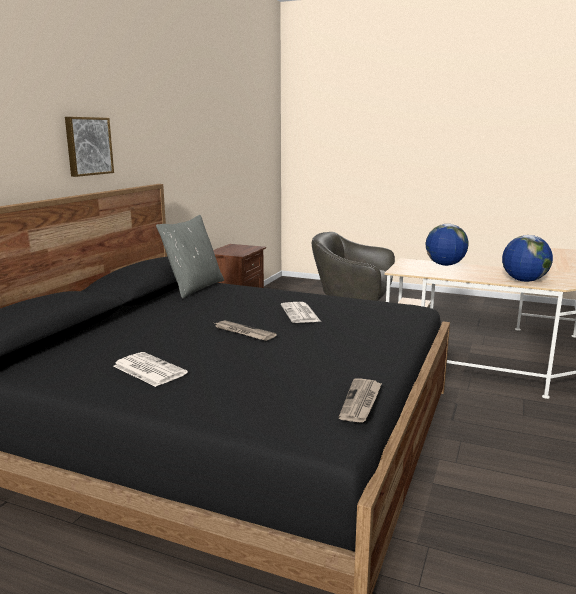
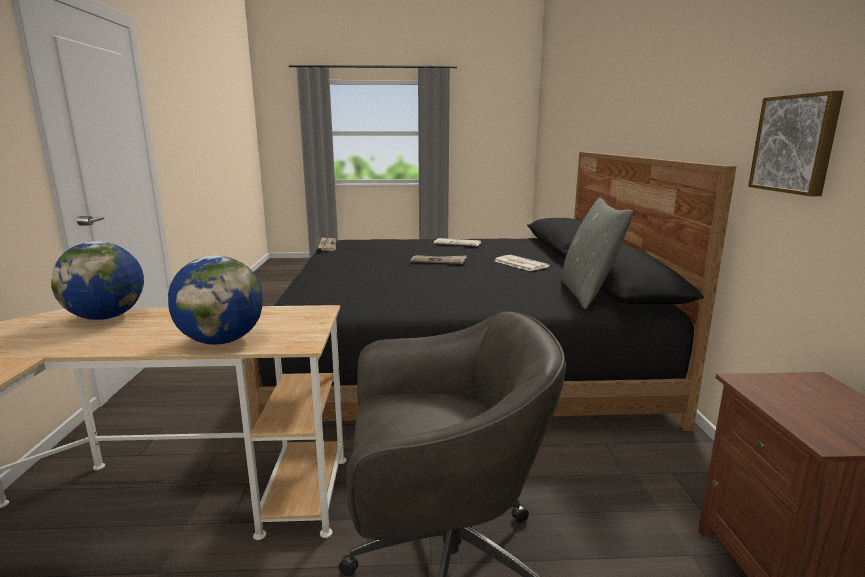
camera: 155 degrees right, 0 degrees up
(88, 146) = (680, 104): picture -> picture (796, 144)
(300, 313) = (415, 281): newspaper -> newspaper (520, 264)

